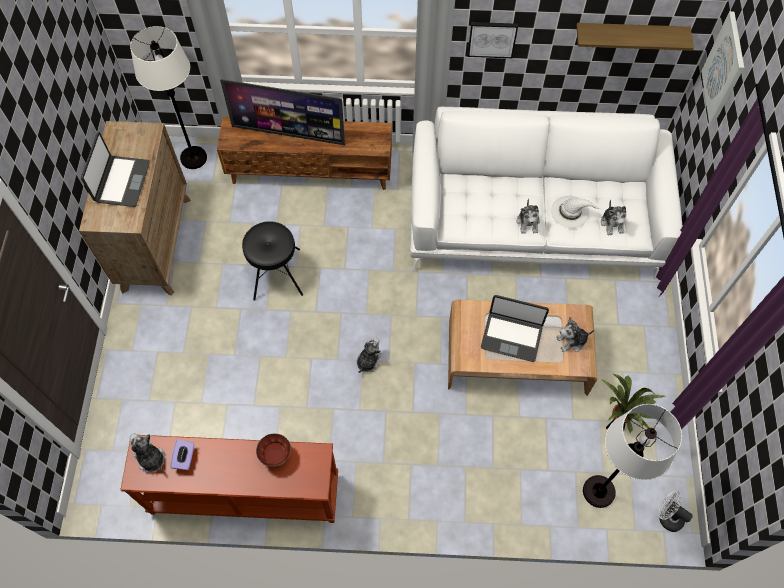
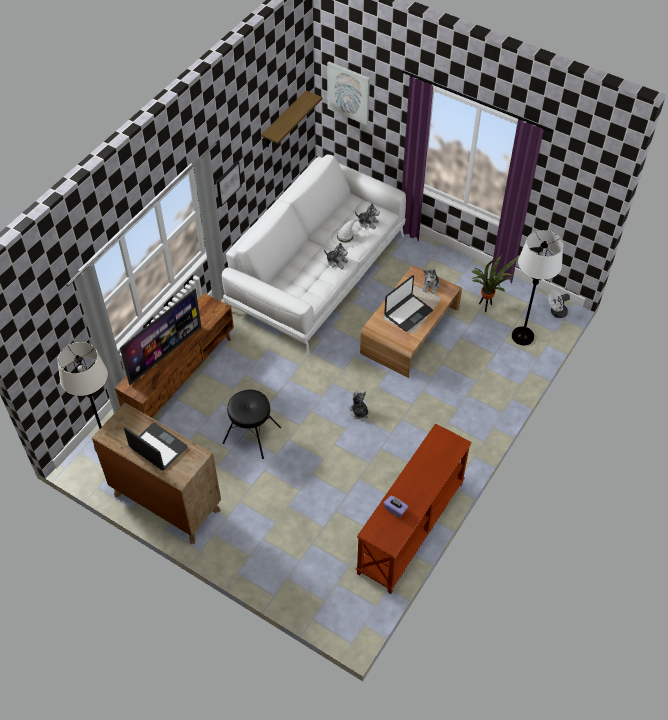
camera: 60 degrees left, 10 degrees down
(150, 458) = (383, 530): plush toy -> none
(276, 456) = (425, 457): bowl -> none

